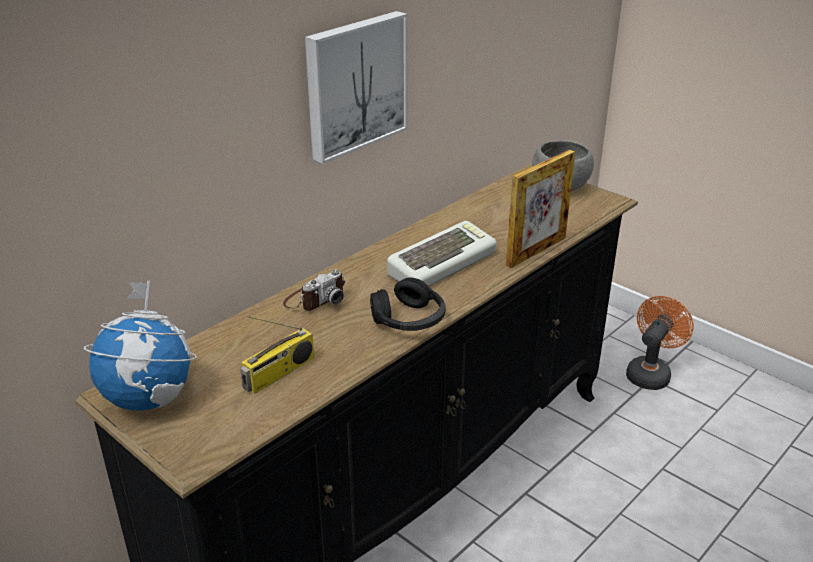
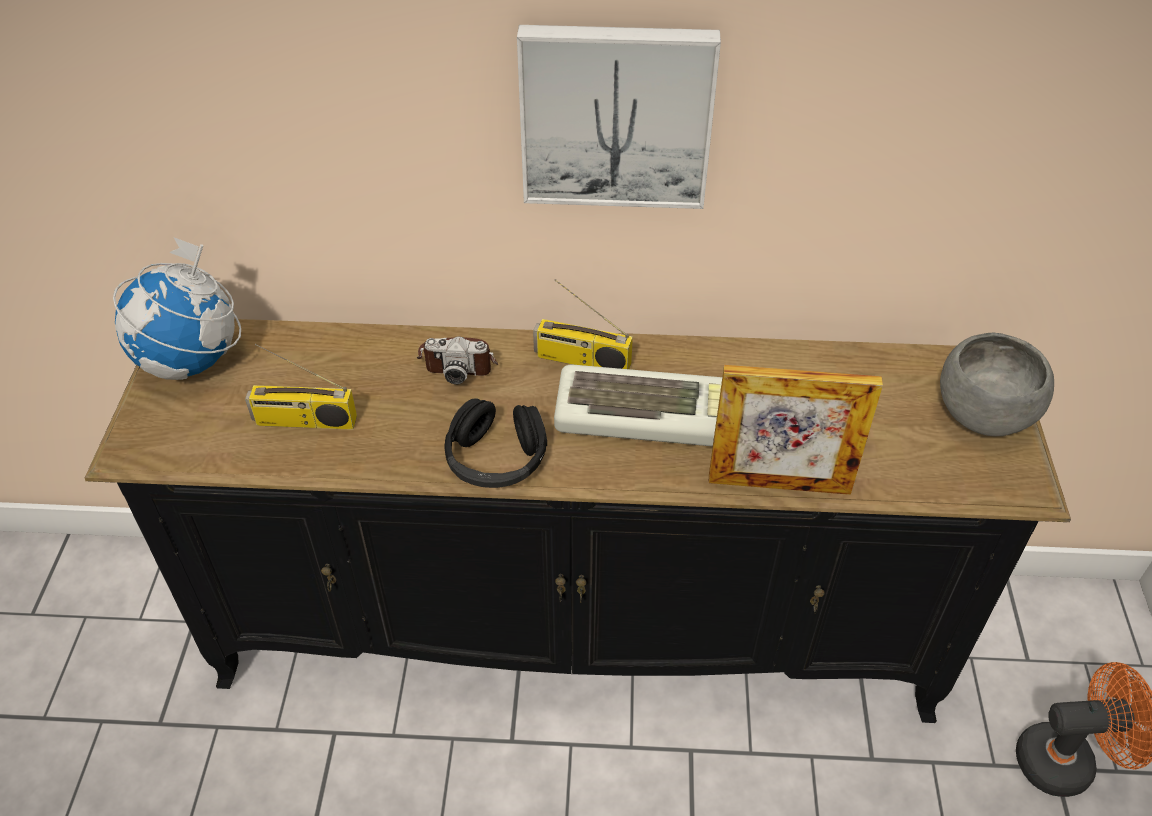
camera: 50 degrees right, 15 degrees up
(375, 263) = (581, 361): none -> radio

